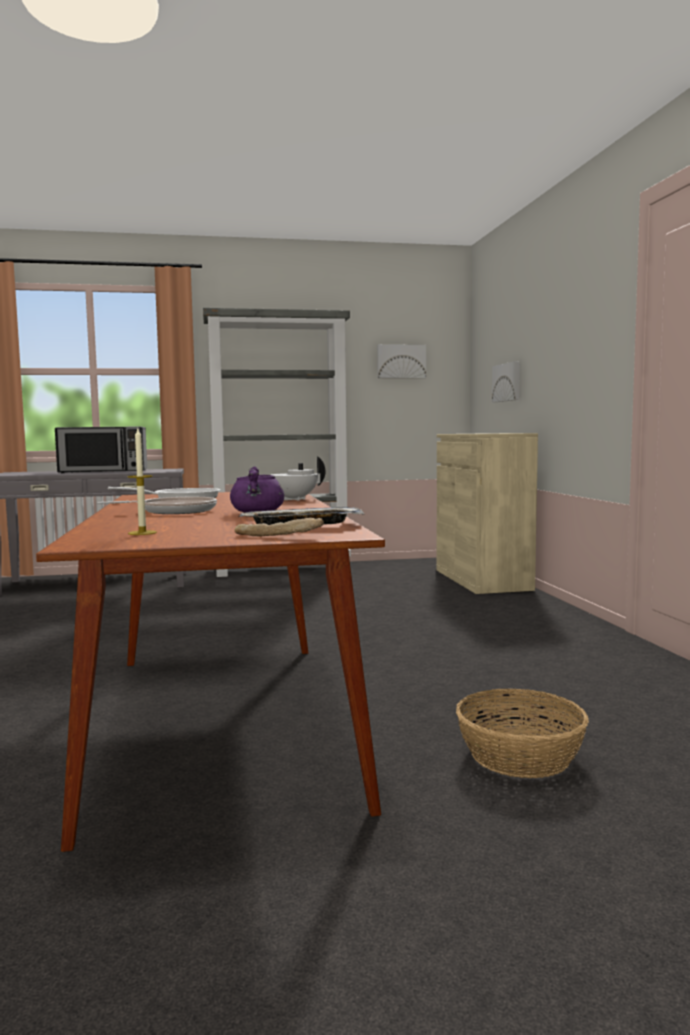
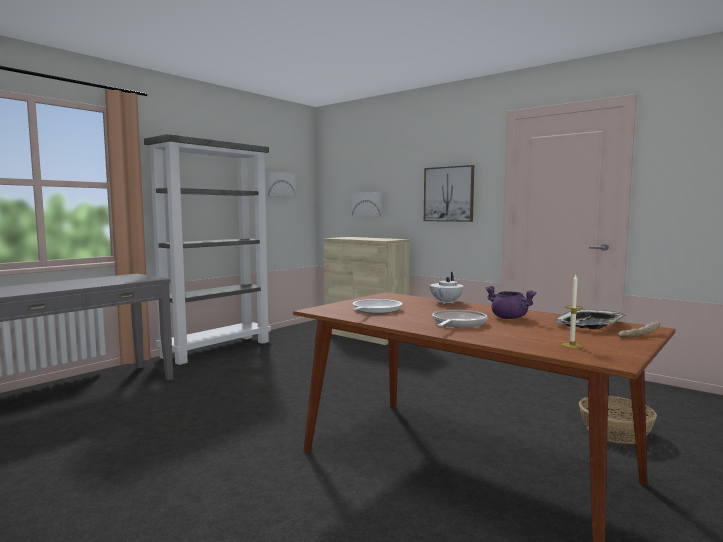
camera: 40 degrees left, 0 degrees up
(104, 471) = (85, 283): microwave -> none
(579, 354) = (449, 194): none -> picture

